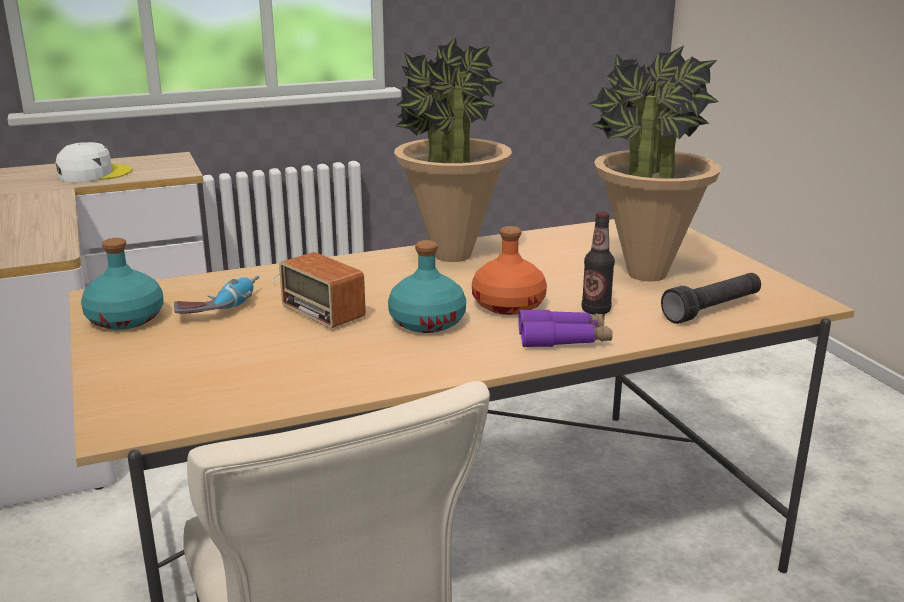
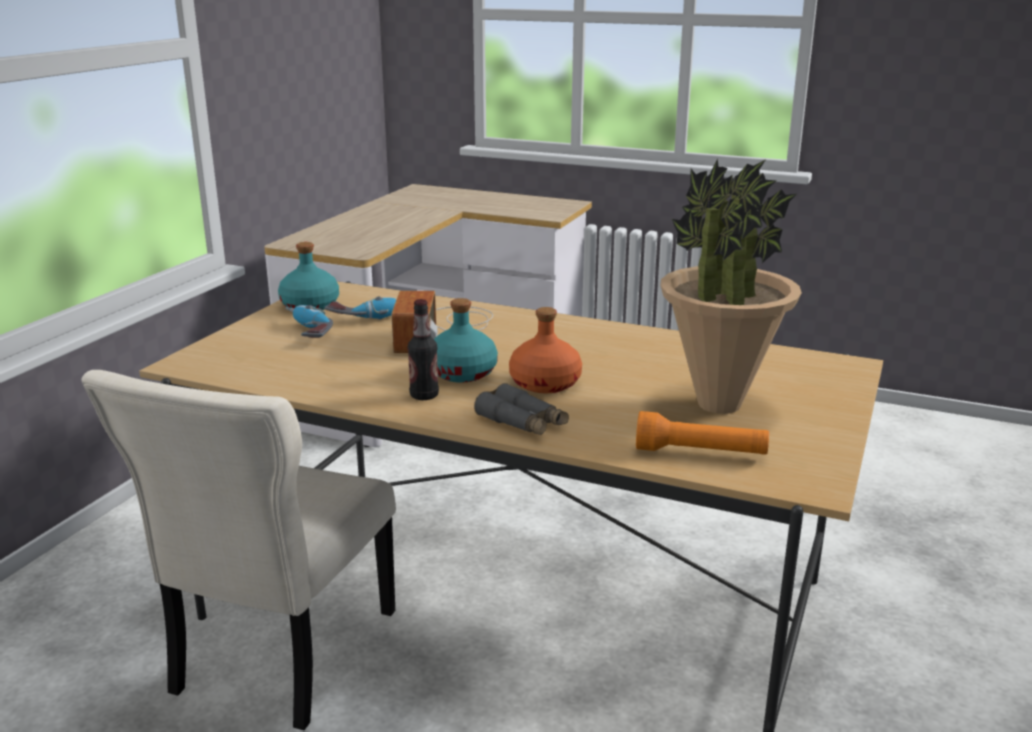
camera: 45 degrees right, 0 degrees up
(93, 174) = (493, 204): white cap -> none
(186, 344) = (306, 332): none -> power drill
(452, 256) = (594, 334): potted plant -> none
(564, 339) = (522, 422): purple binoculars -> grey binoculars
(596, 310) = (599, 413): bottle -> bottle (424, 396)
(712, 310) = (700, 453): black flashlight -> orange flashlight

